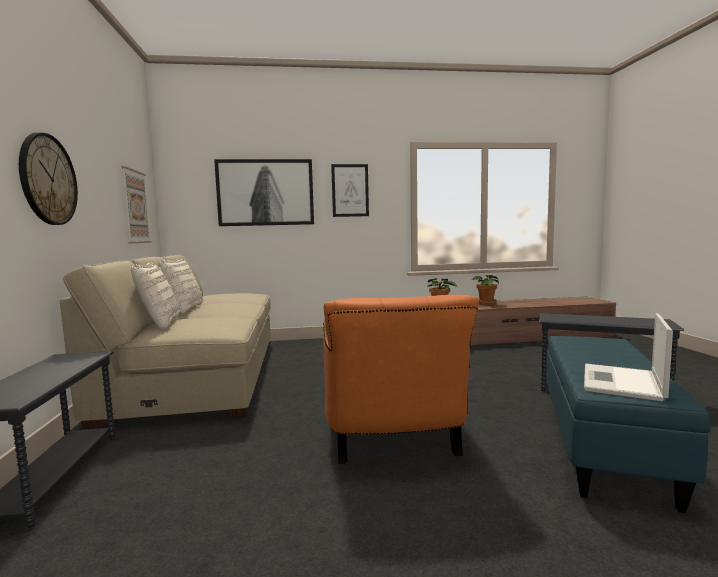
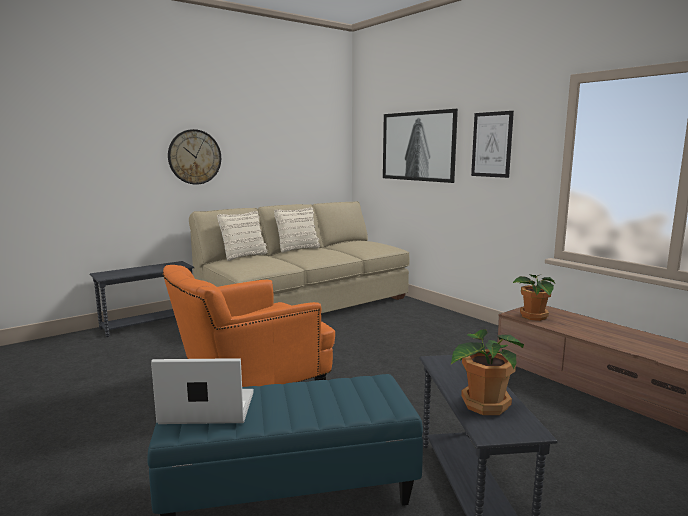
camera: 60 degrees right, 5 degrees up
(135, 207) = (308, 162): picture -> none
(486, 304) = (620, 334): potted plant -> potted plant (483, 404)

